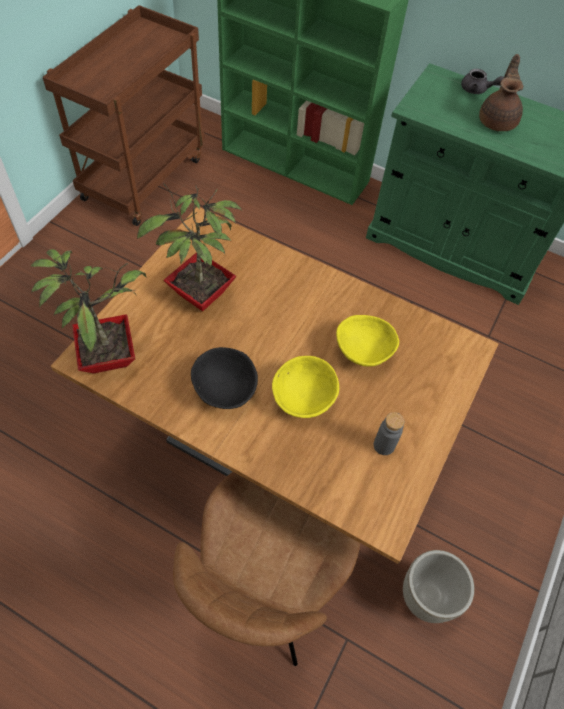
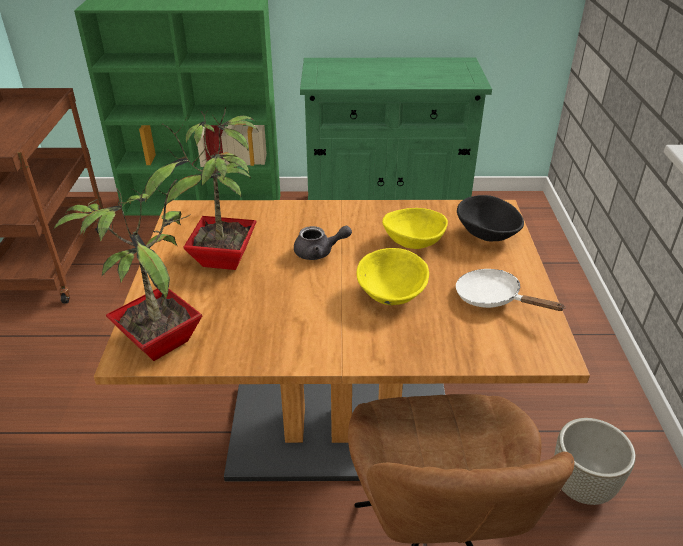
camera: 25 degrees left, 20 degrees down
(225, 389) = (309, 318): black bowl -> black bowl (487, 235)
(384, 445) = (493, 299): grey bottle -> white frying pan
(477, 90) = (356, 62): grey teapot -> grey teapot (319, 252)
(497, 121) = (388, 73): brown teapot -> none

